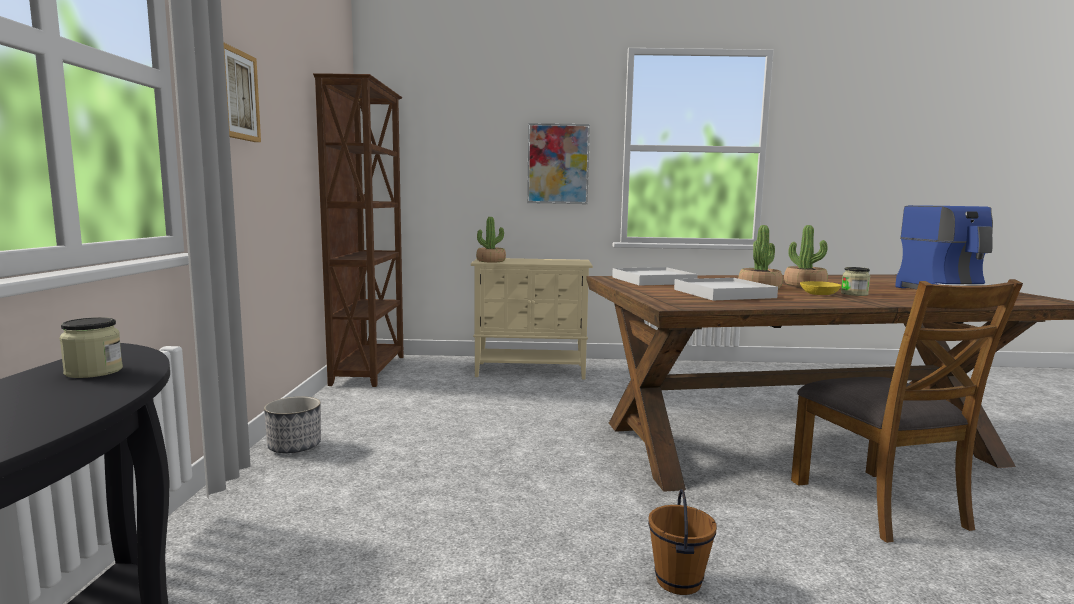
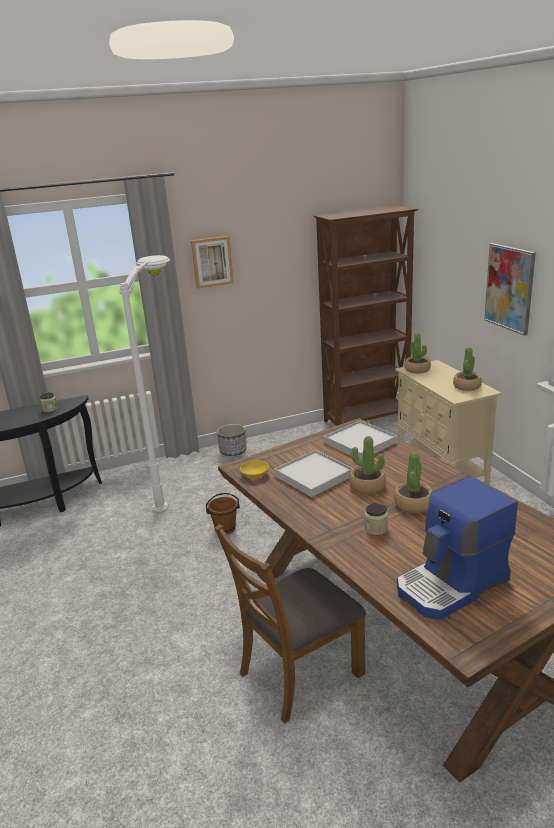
camera: 70 degrees right, 15 degrees up
(314, 508) = (177, 483): none -> white floor lamp
(560, 260) = (467, 386): none -> potted plant
(677, 581) = (160, 595): brown bucket -> brown bucket (225, 528)
(818, 294) = (355, 512): yellow bowl -> yellow bowl (255, 474)

